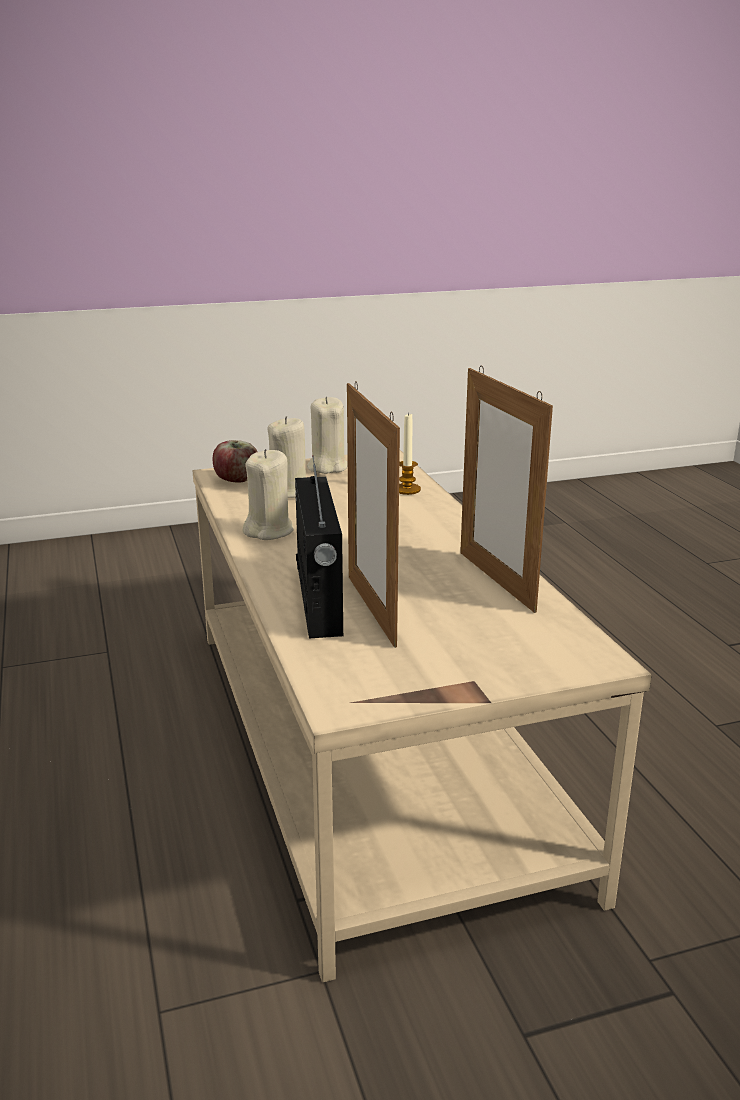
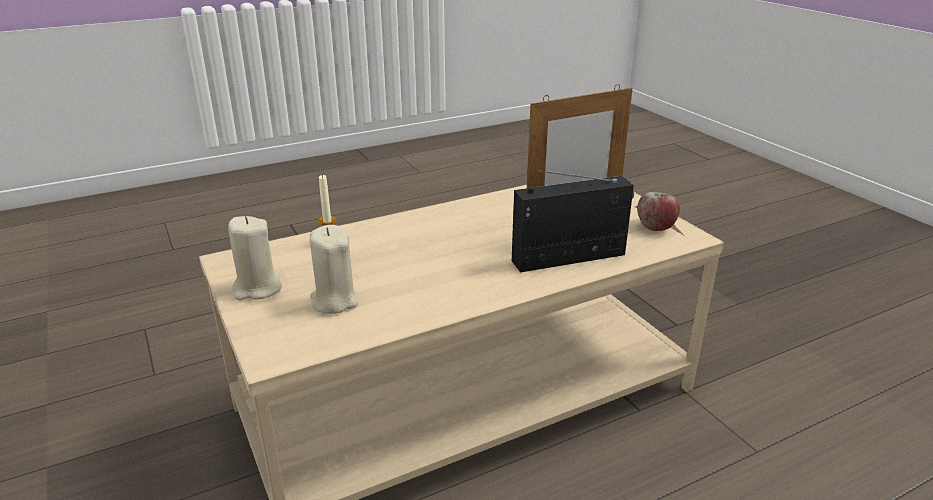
camera: 100 degrees left, 5 degrees up
(236, 480) = (298, 339): apple -> apple (656, 227)
(269, 531) = (444, 296): beige candle -> none
(496, 580) = (505, 203): picture frame -> none

